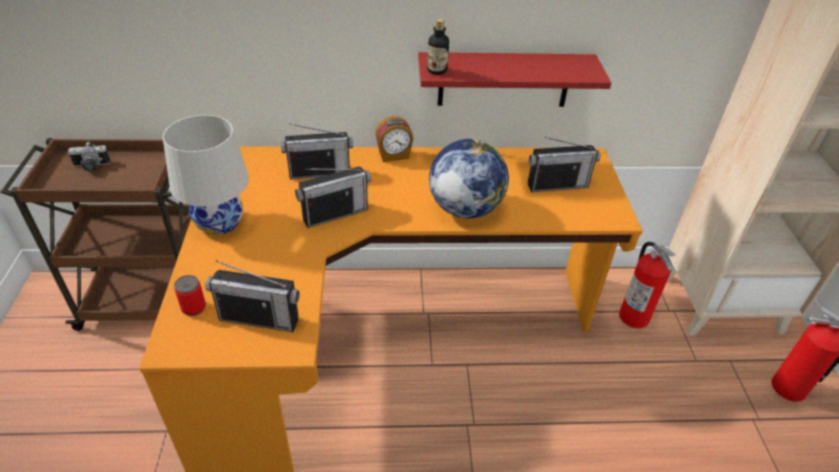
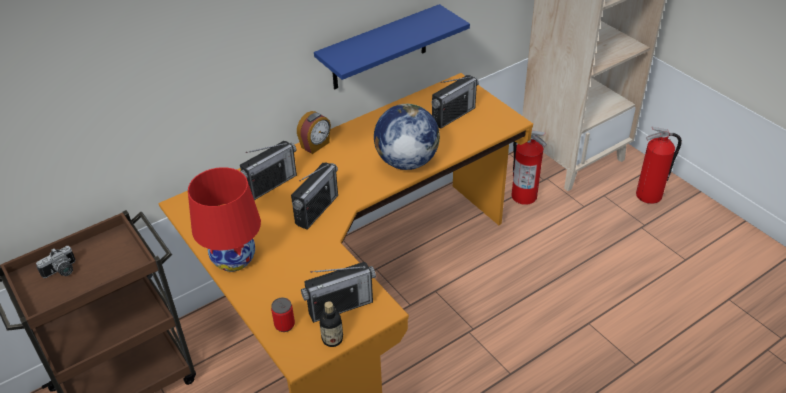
camera: 30 degrees left, 0 degrees up
(219, 222) = (234, 259): white table lamp -> red table lamp
(437, 71) = (344, 62): bottle -> bottle (332, 339)
(504, 79) = (379, 48): red shelf -> blue shelf

